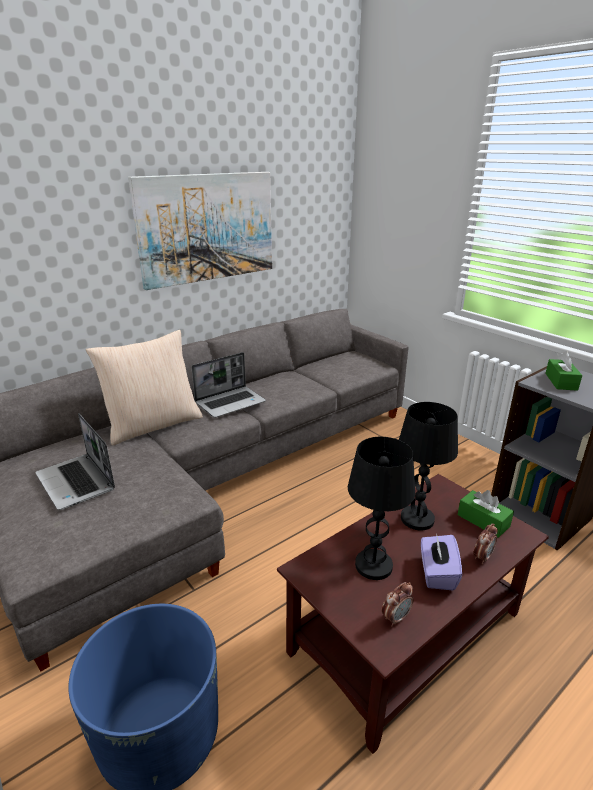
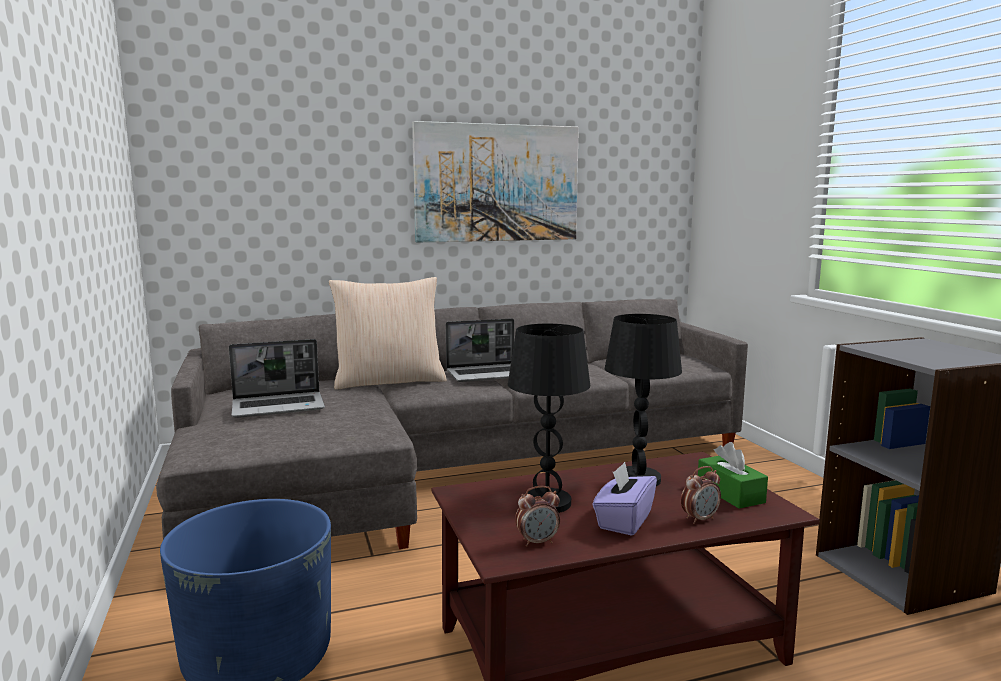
camera: 20 degrees right, 15 degrees down
(77, 482) = (279, 406): laptop -> laptop turned 90 degrees counterclockwise
(561, 381) = (907, 349): green tissue box -> none

